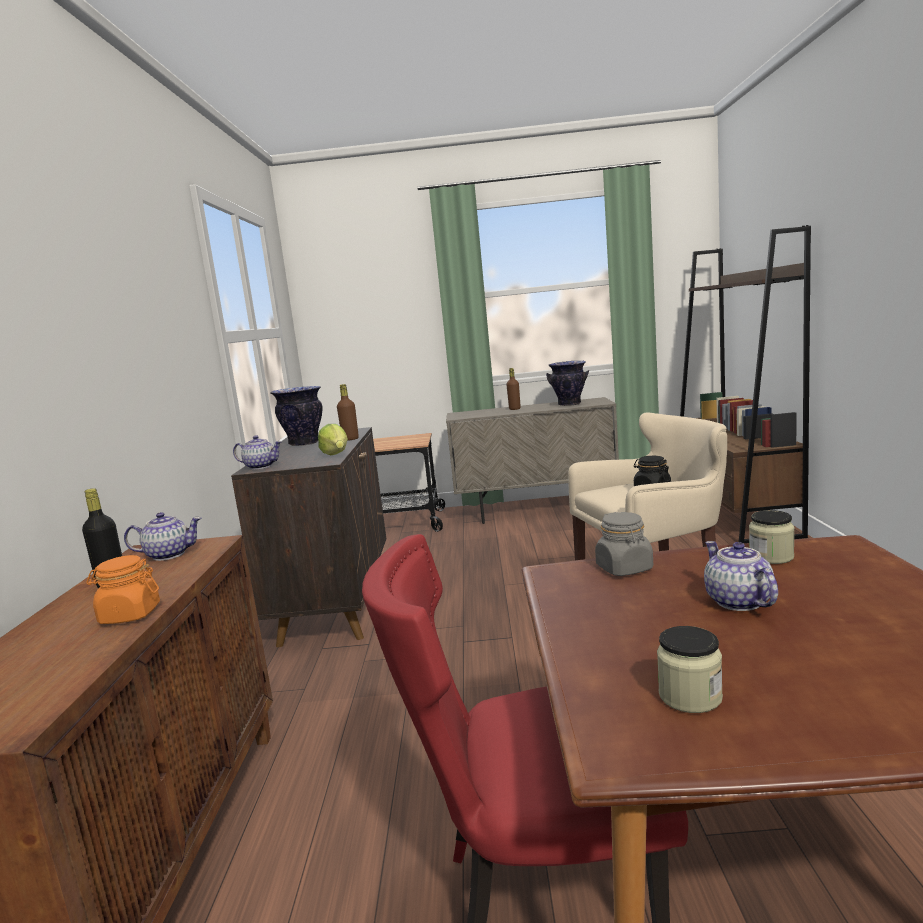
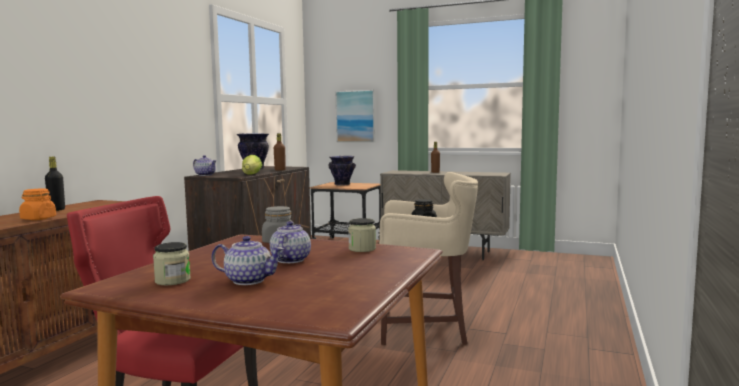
camera: 20 degrees right, 5 degrees down
(168, 555) = (100, 204): teapot -> teapot (248, 280)
(378, 343) = (356, 116): none -> picture
(569, 404) = (475, 173): vase -> vase (342, 184)
(731, 511) = (587, 276): brown bookcase -> none

